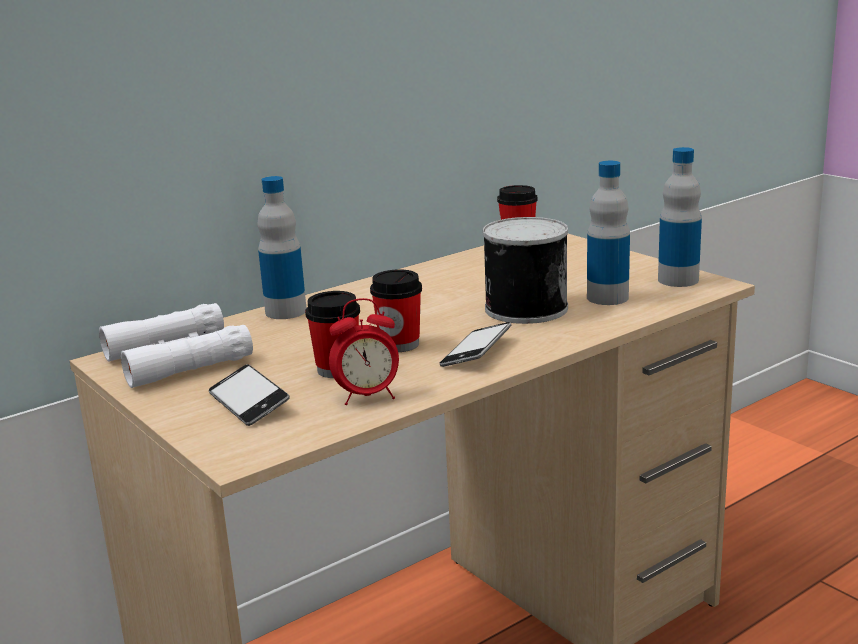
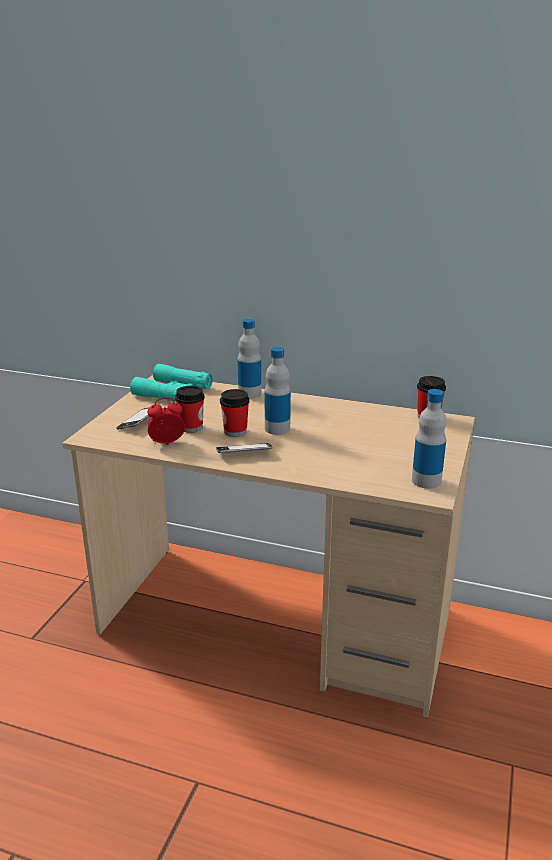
camera: 55 degrees right, 5 degrees up
(177, 358) = (172, 392): white binoculars -> turquoise binoculars
(368, 397) = (167, 443): alarm clock -> alarm clock turned 120 degrees clockwise
(524, 308) = (320, 447): can -> none
(607, 297) = (366, 466): bottle -> bottle (277, 429)

